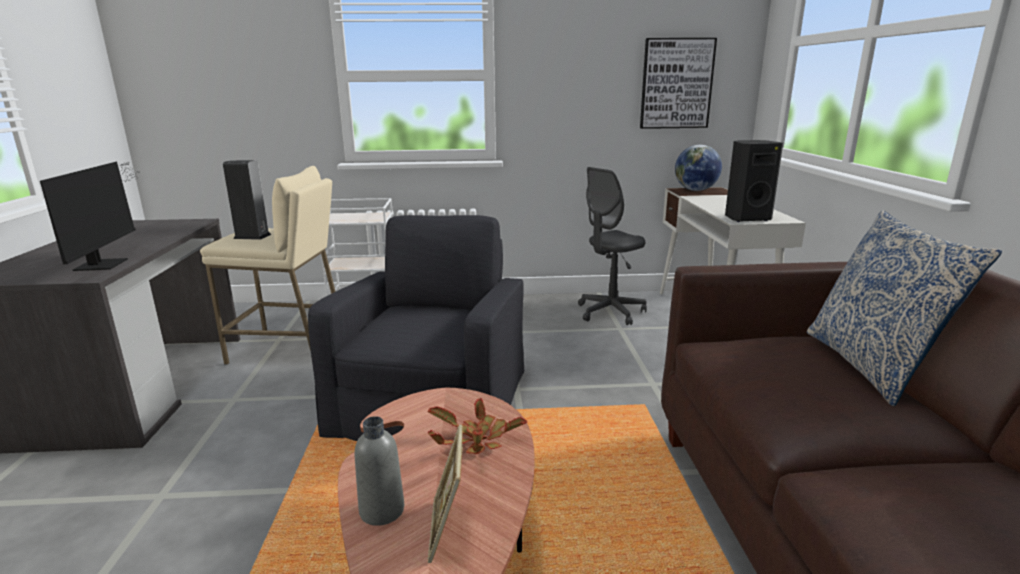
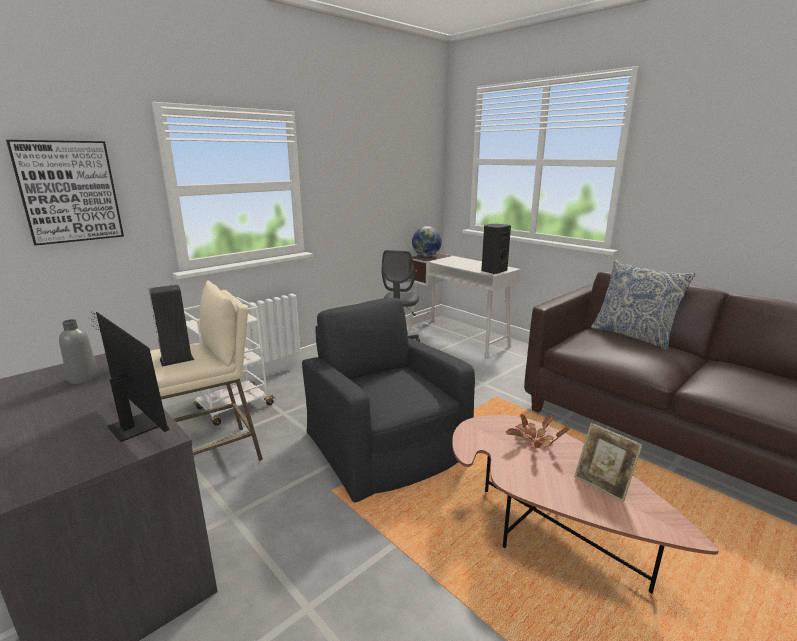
camera: 40 degrees left, 0 degrees up
(382, 510) = (563, 495): grey bottle -> grey bottle (83, 378)
(676, 84) = (407, 186): picture -> picture (69, 192)

